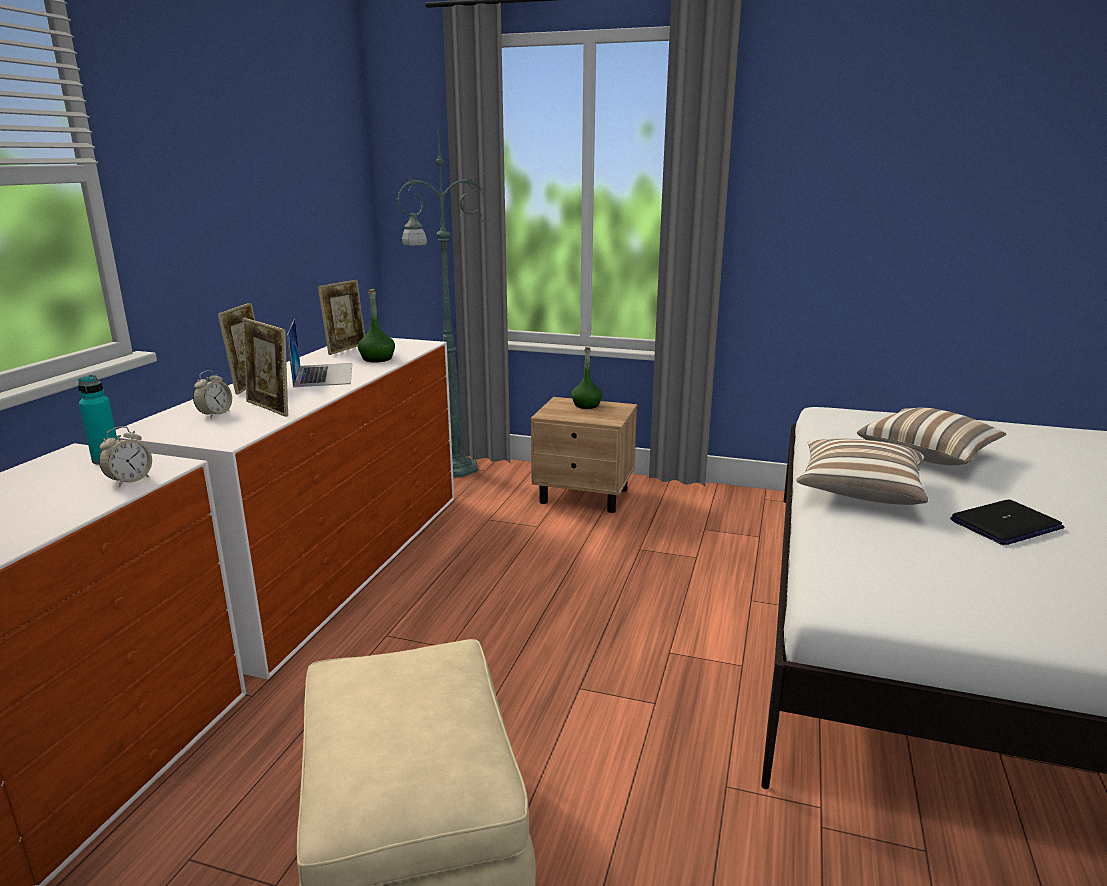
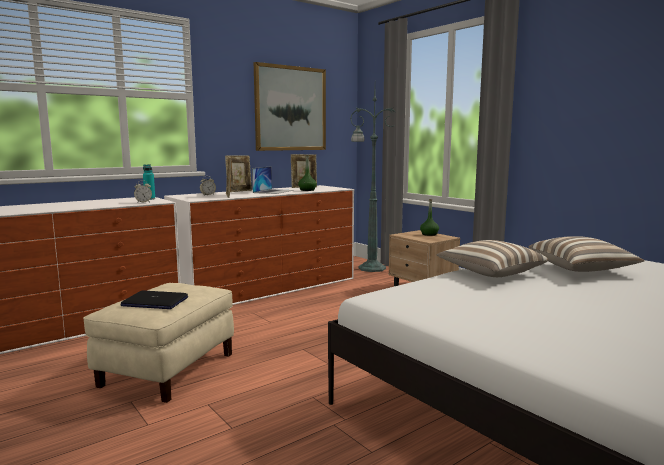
camera: 35 degrees right, 10 degrees down
(277, 182) = (290, 108): none -> picture
(1005, 525) = (553, 297): laptop -> laptop (154, 302)

